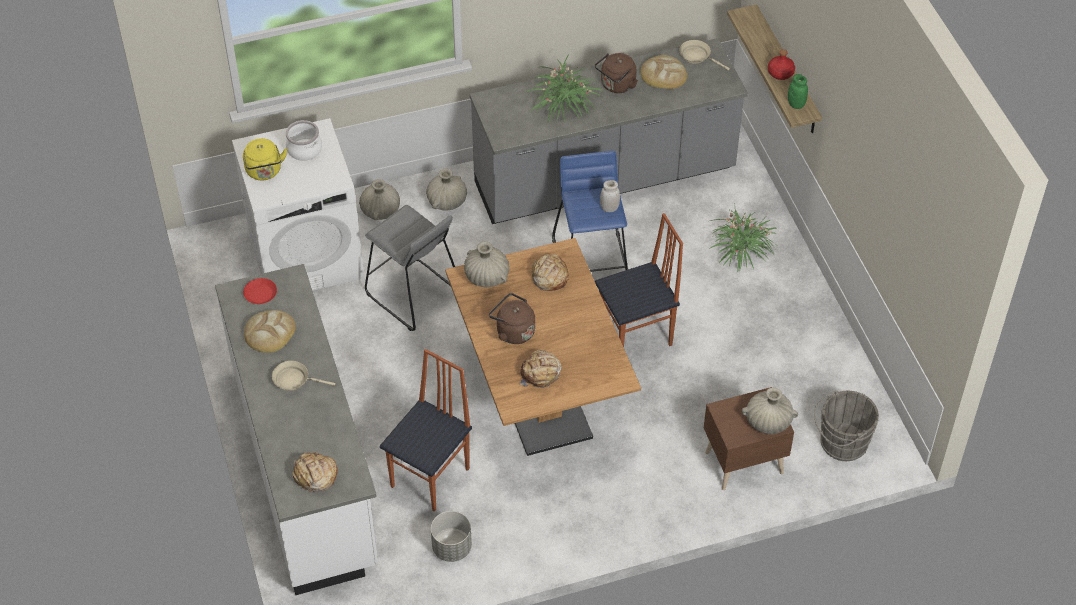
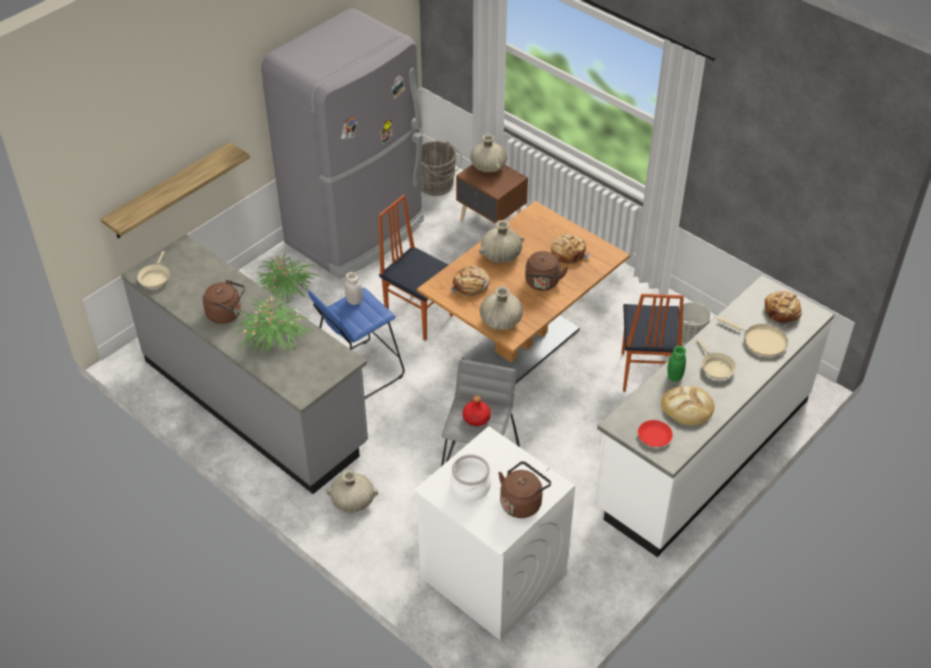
camera: 120 degrees left, 5 degrees down
(264, 172) = (522, 502): yellow kettle -> brown kettle
(295, 434) = (761, 341): none -> beige frying pan
(380, 211) = (397, 547): beige vase -> beige vase (501, 255)
(431, 477) = (644, 373): chair -> chair turned 90 degrees counterclockwise
(663, 74) = (193, 290): bread -> none
(780, 73) = (189, 177): red bottle -> red bottle (476, 418)
(796, 104) = (223, 158): green jar -> green jar (674, 376)
(799, 339) = (357, 232): none -> grey fridge

